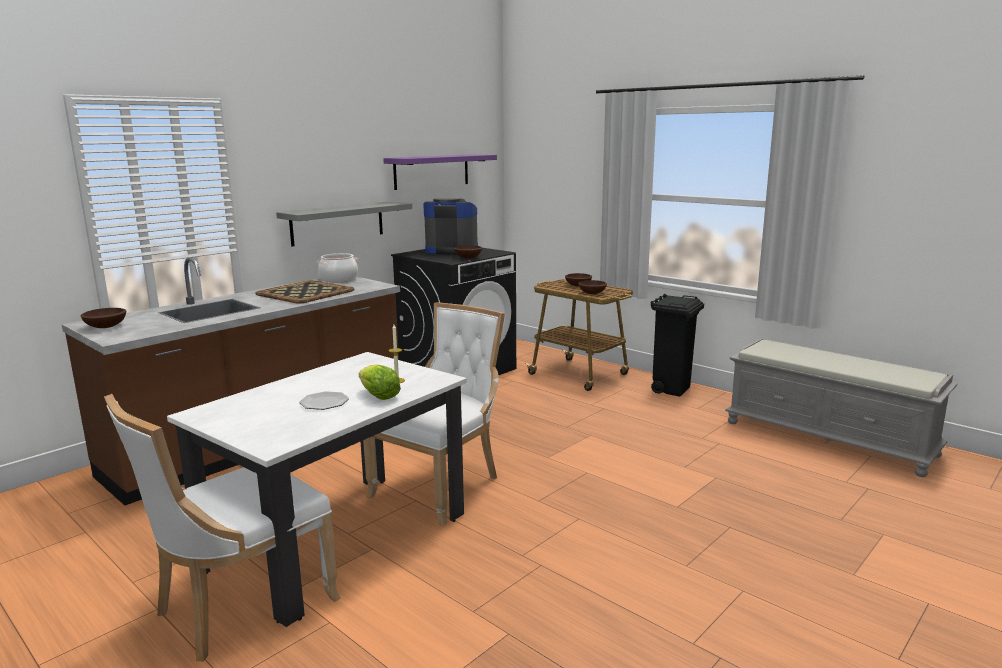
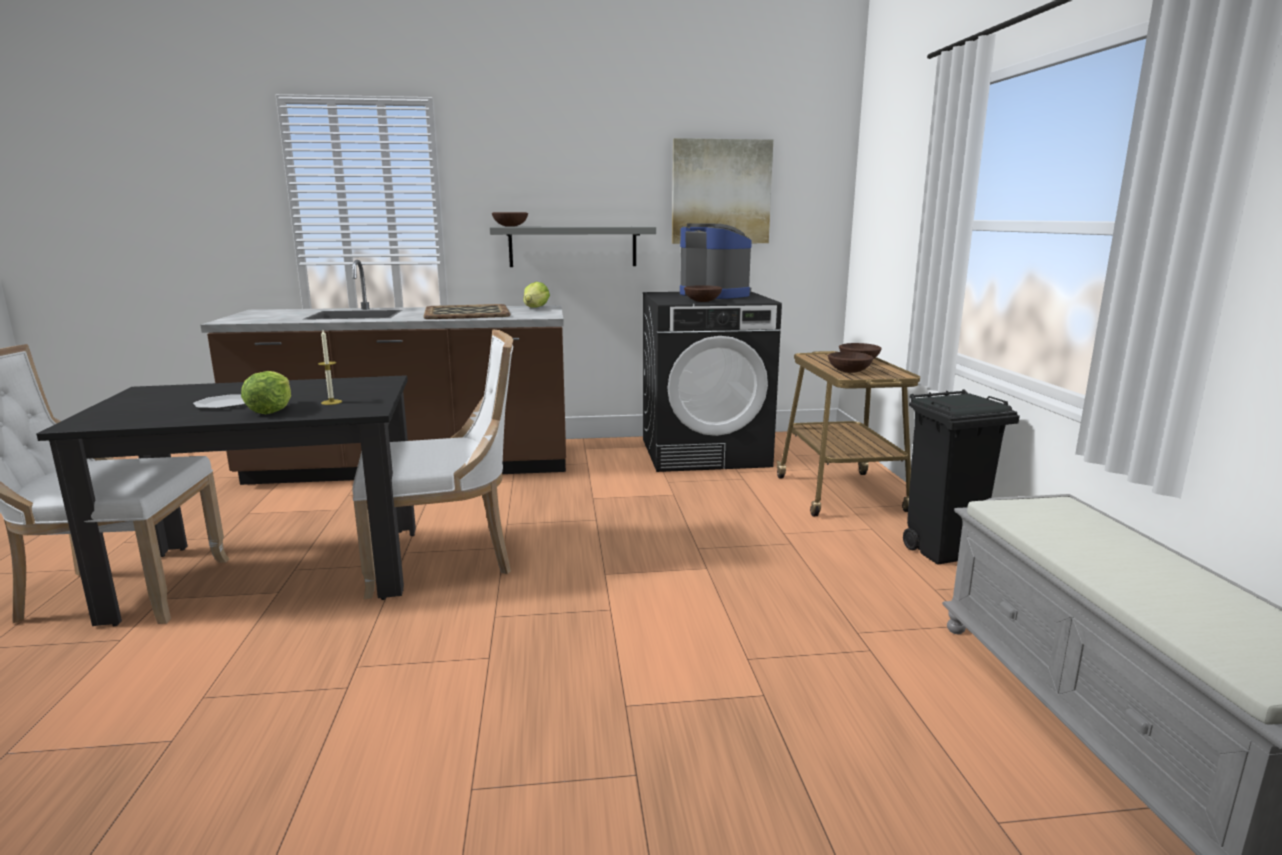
camera: 40 degrees right, 0 degrees up
(106, 326) = (257, 314): brown bowl -> brown bowl (510, 226)
(338, 540) = (276, 572): white dining table -> black dining table
(339, 279) = (535, 308): cooking pot -> lettuce
(431, 171) = (721, 192): purple shelf -> picture

